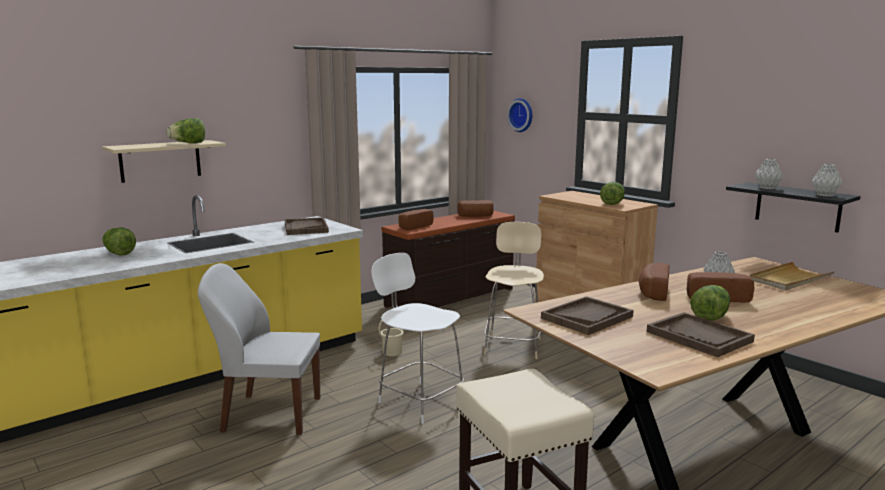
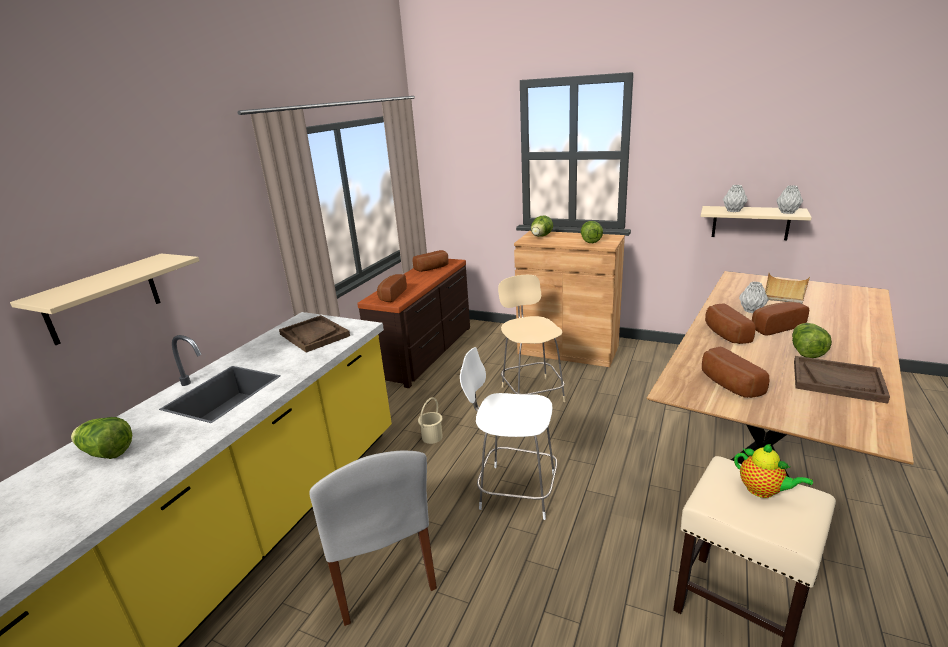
camera: 25 degrees left, 10 degrees up
(188, 143) = (147, 268): lettuce -> lettuce (541, 237)
(269, 414) = (381, 573): white chair -> white chair turned 90 degrees counterclockwise
(522, 115) = (454, 159): wall clock -> none
(534, 392) = (763, 491): none -> teapot
(587, 317) = (727, 385): brown tray -> bread
(797, 207) = (750, 222): black shelf -> beige shelf

